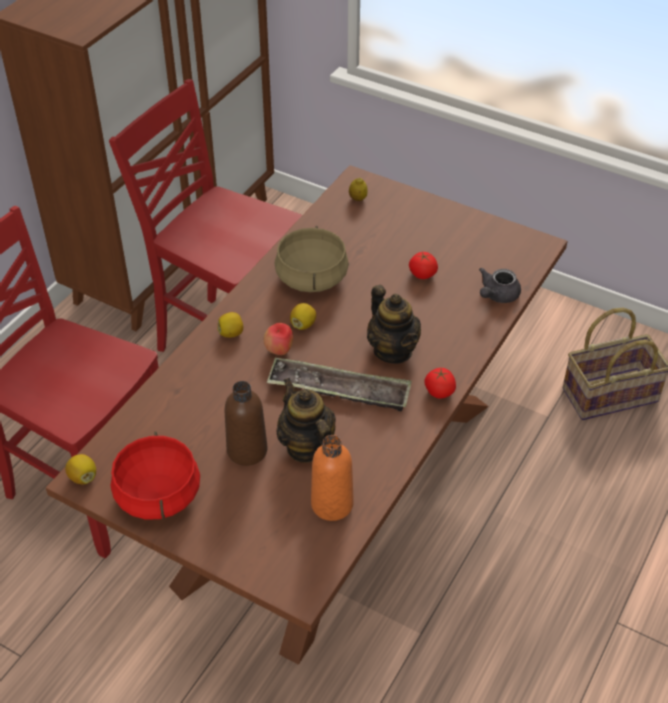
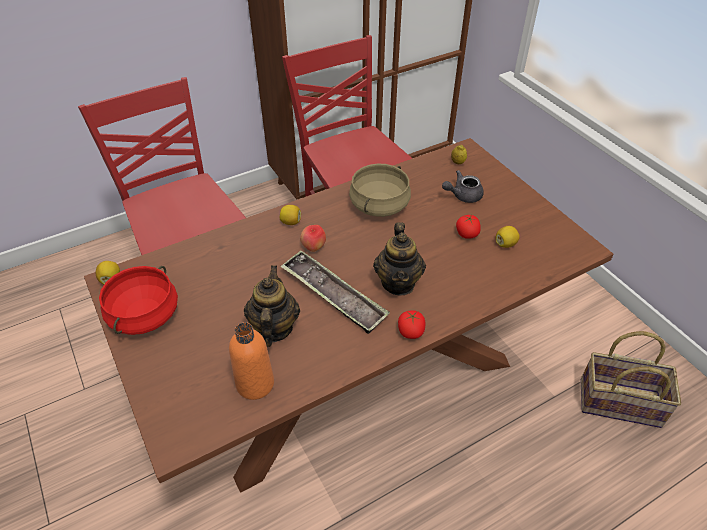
camera: 30 degrees right, 0 degrees up
(247, 450) = (230, 311): brown bottle -> none
(303, 324) = (346, 236): lemon -> lemon (505, 244)
(497, 295) = (517, 274): grey teapot -> grey teapot (462, 195)

